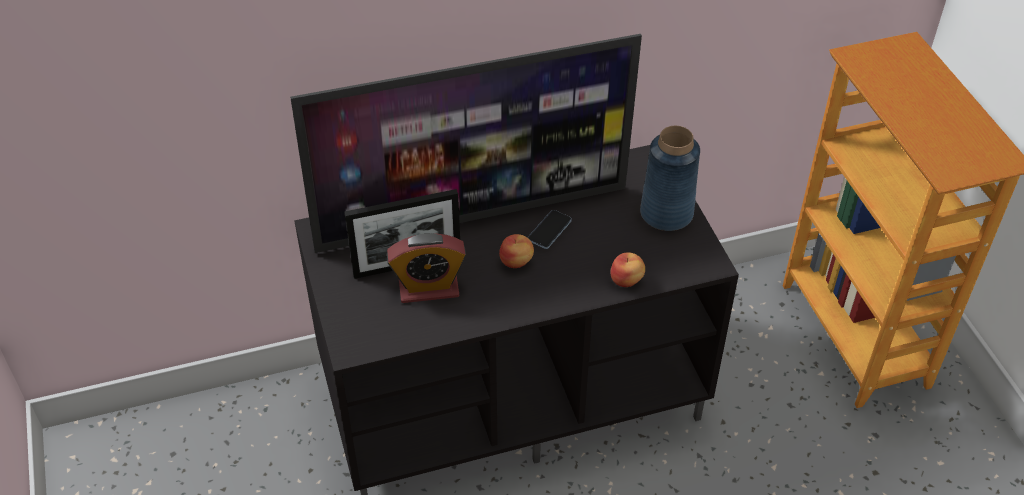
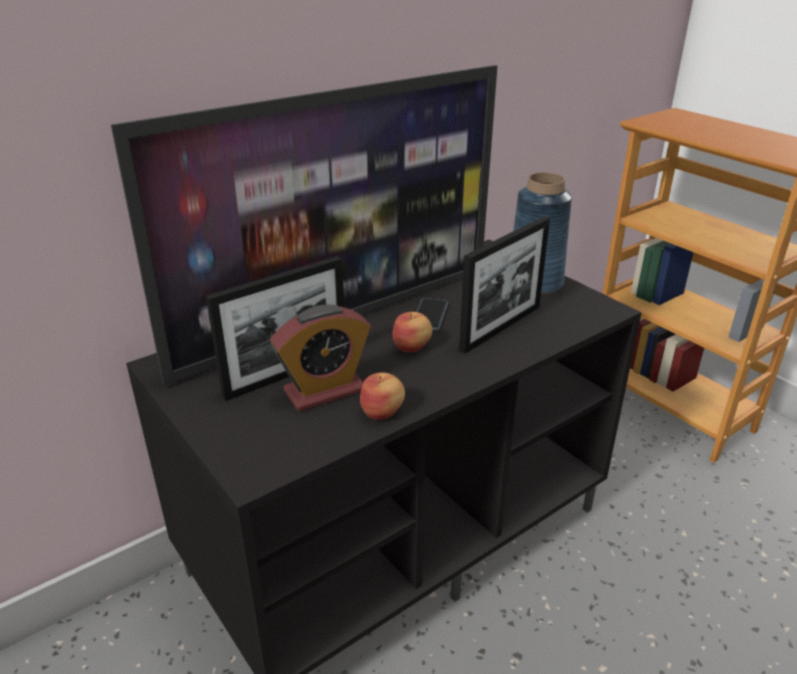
camera: 20 degrees left, 15 degrees down
(601, 260) = (501, 328): none -> picture frame
(627, 280) = (539, 338): apple -> apple (382, 412)

